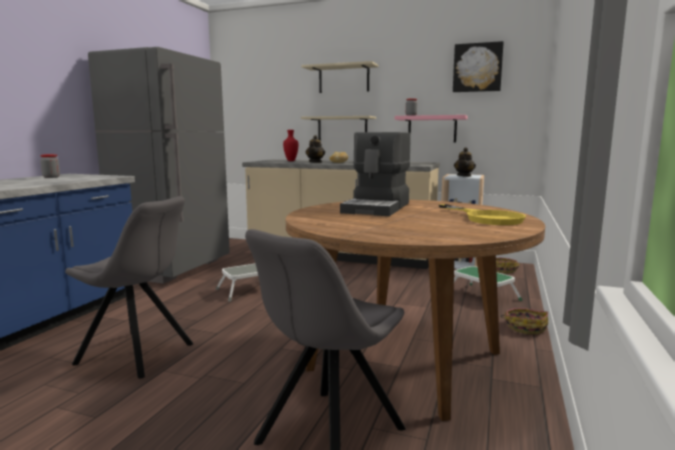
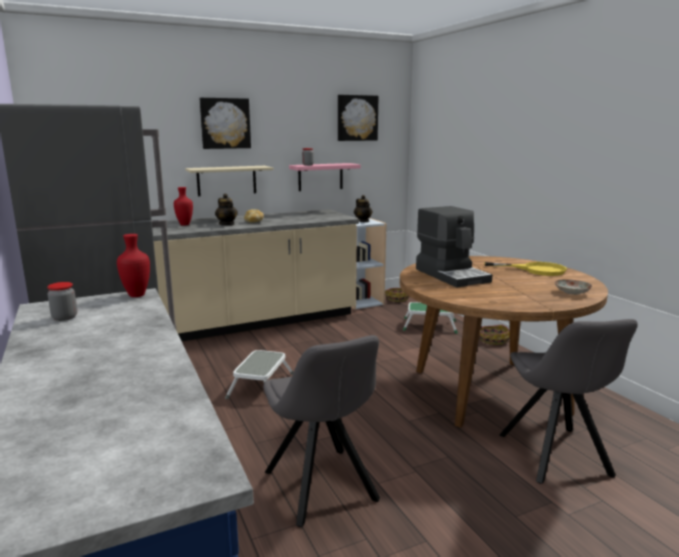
camera: 45 degrees left, 5 degrees up
(111, 176) = (137, 295): none -> red vase
(137, 353) = (321, 486): grey chair -> grey chair turned 90 degrees clockwise
(344, 79) = (225, 123): beige shelf -> picture
(437, 234) = (572, 292): none -> plate

